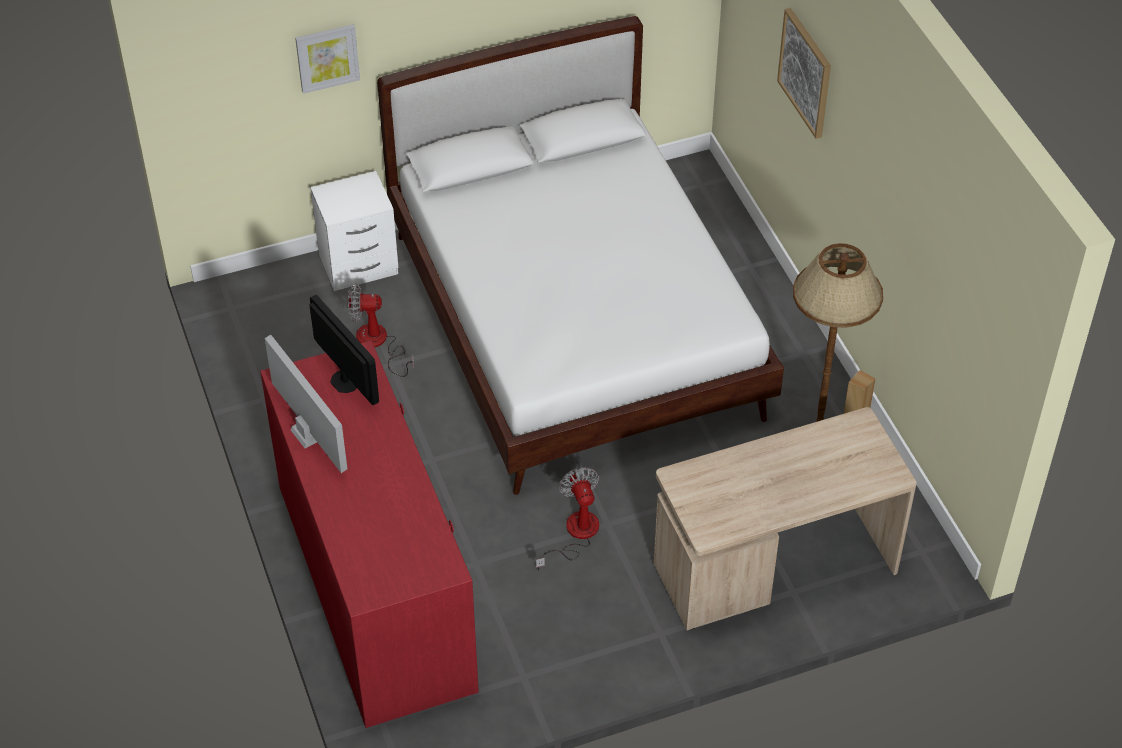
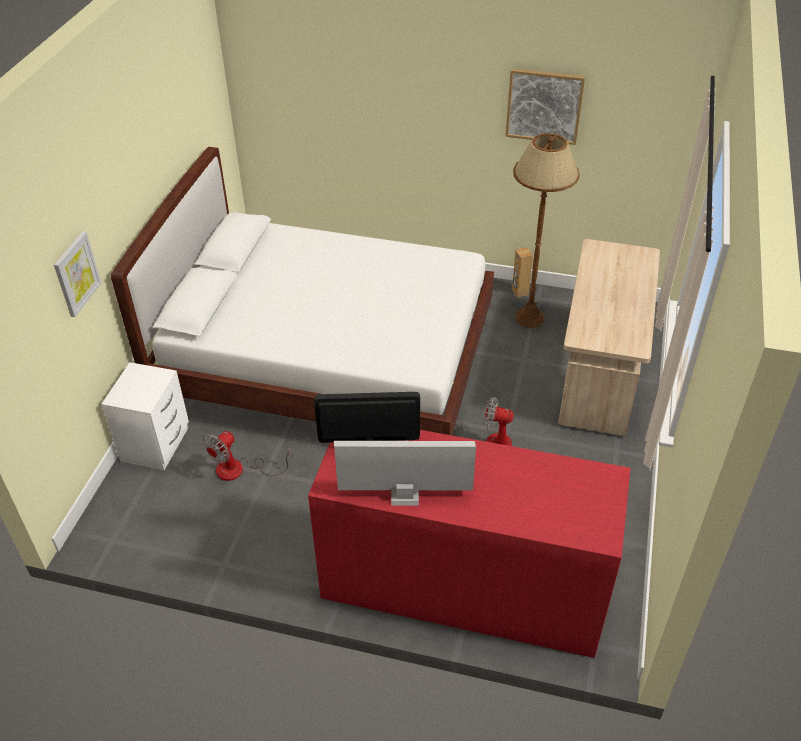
camera: 55 degrees left, 5 degrees down
(806, 72) = (370, 92): picture -> picture (544, 106)

